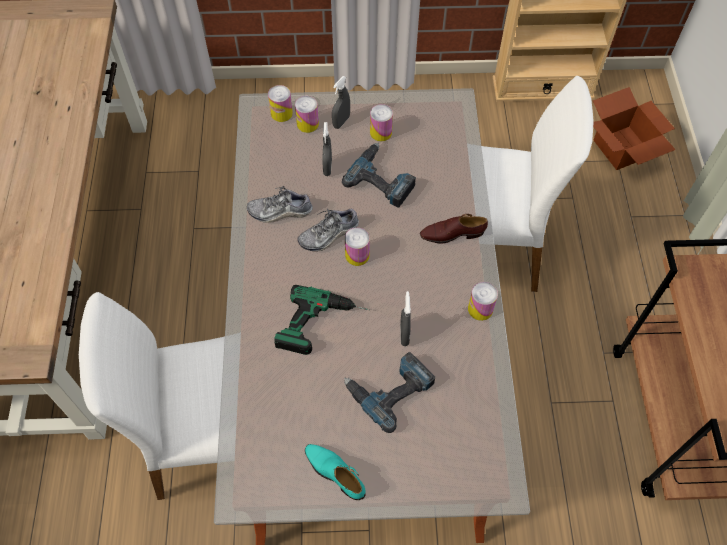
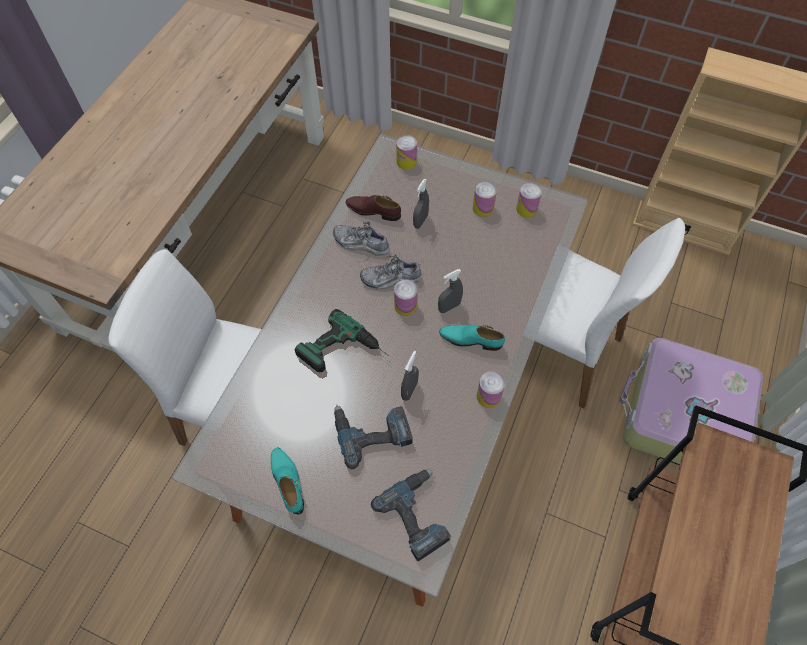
camera: 25 degrees right, 0 degrees up
(307, 124) = (423, 178): can -> can (526, 209)
(341, 122) = (453, 187): grey spray bottle -> grey spray bottle (449, 307)
(382, 179) = (463, 249): power drill -> power drill (418, 515)
(436, 263) = (471, 340): none -> turquoise shoe
(452, 234) = (499, 320): brown shoe -> brown shoe (373, 211)
(622, 149) = (733, 312): cardboard box -> none
(625, 261) = (683, 415): none -> suitcase

